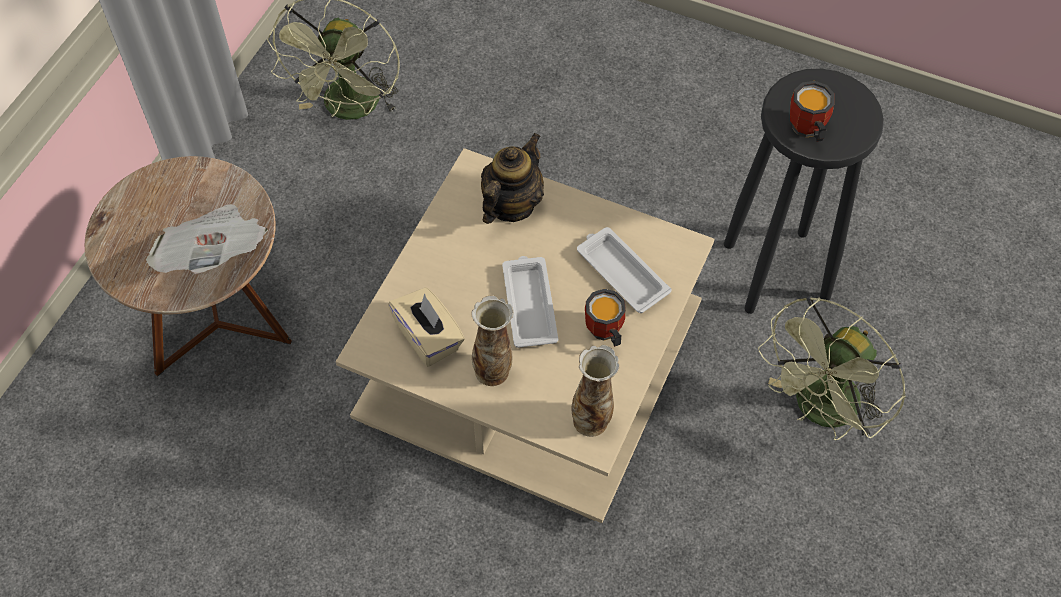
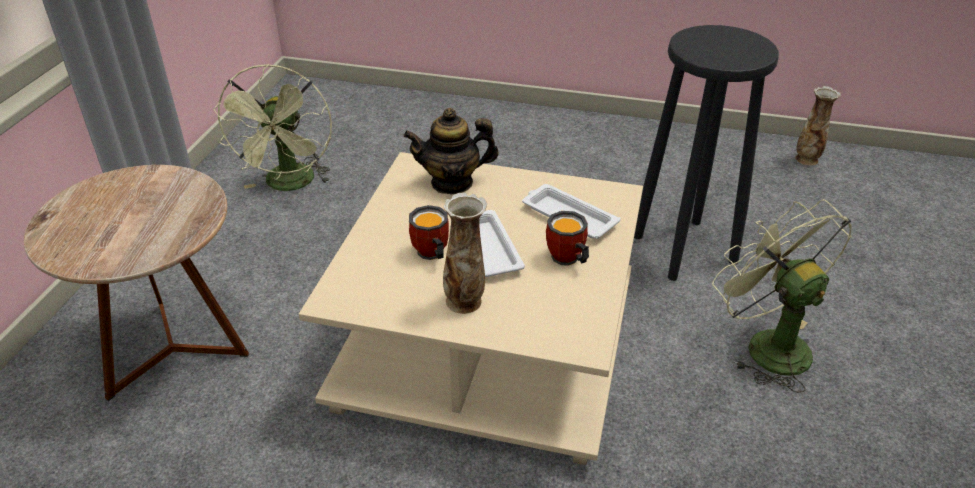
camera: 10 degrees left, 20 degrees down
(215, 256) = (165, 230): newspaper -> none
(428, 337) = (393, 283): beige tissue box -> none
(511, 205) = (452, 182): teapot -> teapot turned 120 degrees counterclockwise
(591, 420) = (577, 328): vase -> vase (807, 159)
(805, 131) = (714, 56): mug -> mug (430, 255)
(820, 411) = (766, 344): green fan -> green fan turned 120 degrees clockwise

